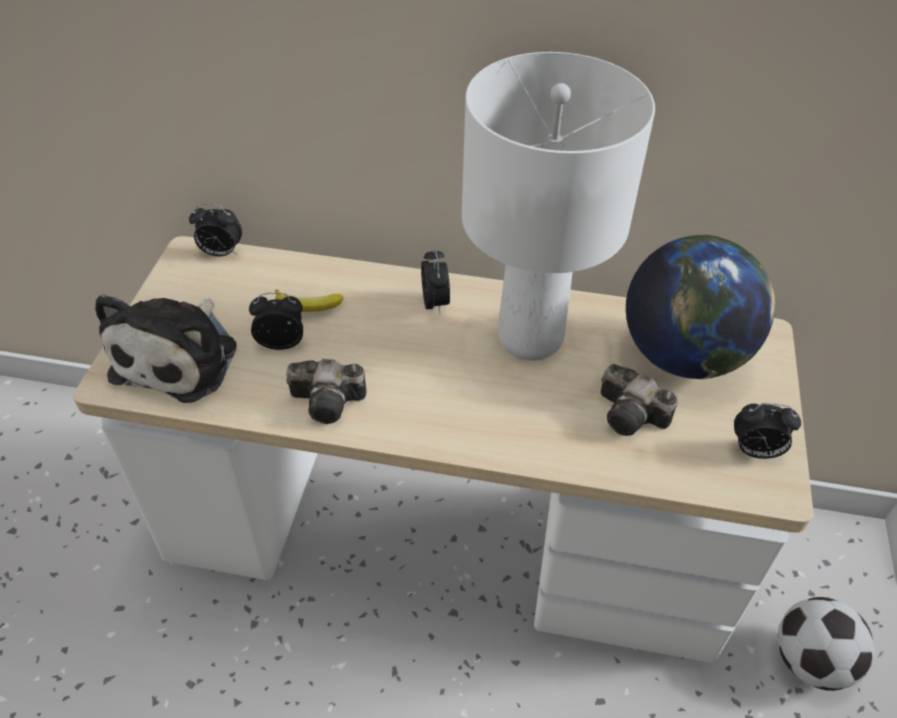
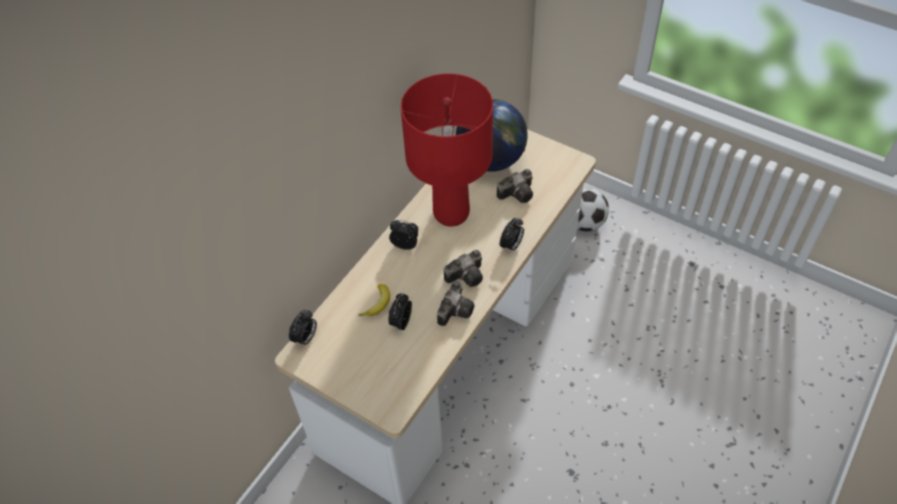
camera: 65 degrees left, 5 degrees up
(180, 357) = (389, 374): plush toy -> none
(409, 397) = (467, 275): none -> camera
(528, 338) = (451, 214): white table lamp -> red table lamp
(754, 451) = (555, 160): alarm clock -> alarm clock (511, 246)

